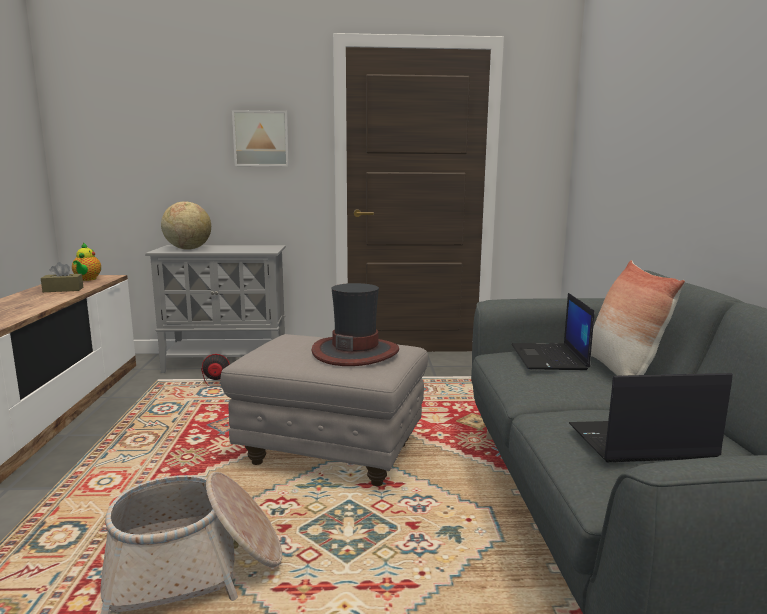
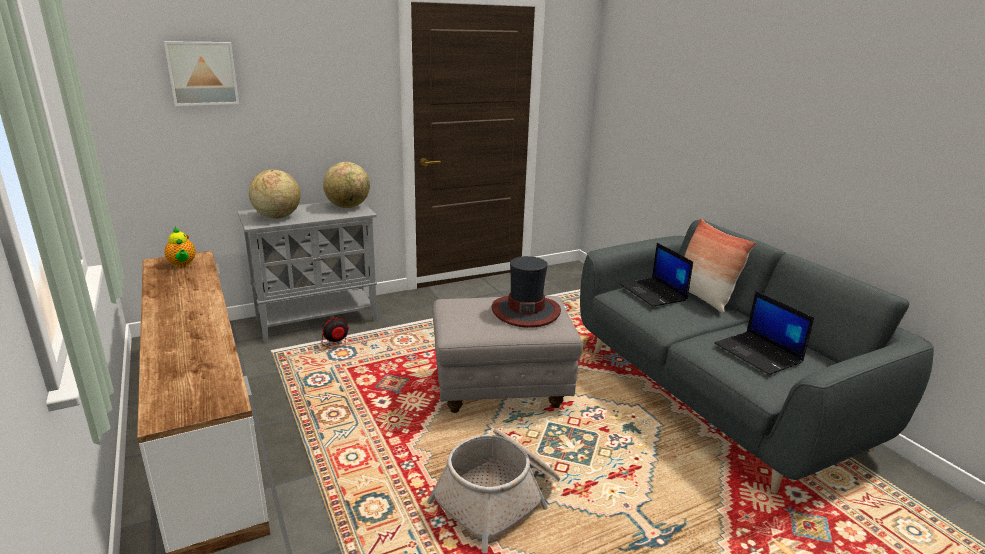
camera: 25 degrees left, 10 degrees up
(63, 290) = (187, 284): brown tissue box -> none
(261, 139) = (331, 95): picture -> picture (202, 73)
(263, 248) = (348, 206): none -> globe
(639, 442) = (759, 354): laptop -> laptop turned 90 degrees counterclockwise

